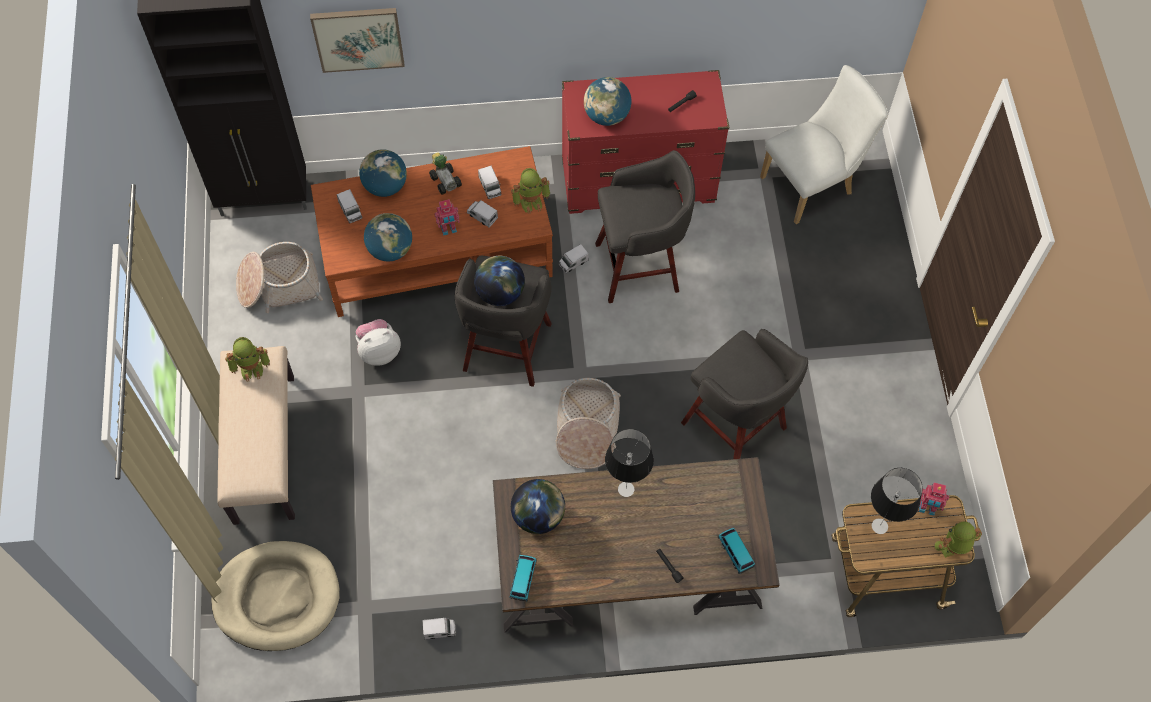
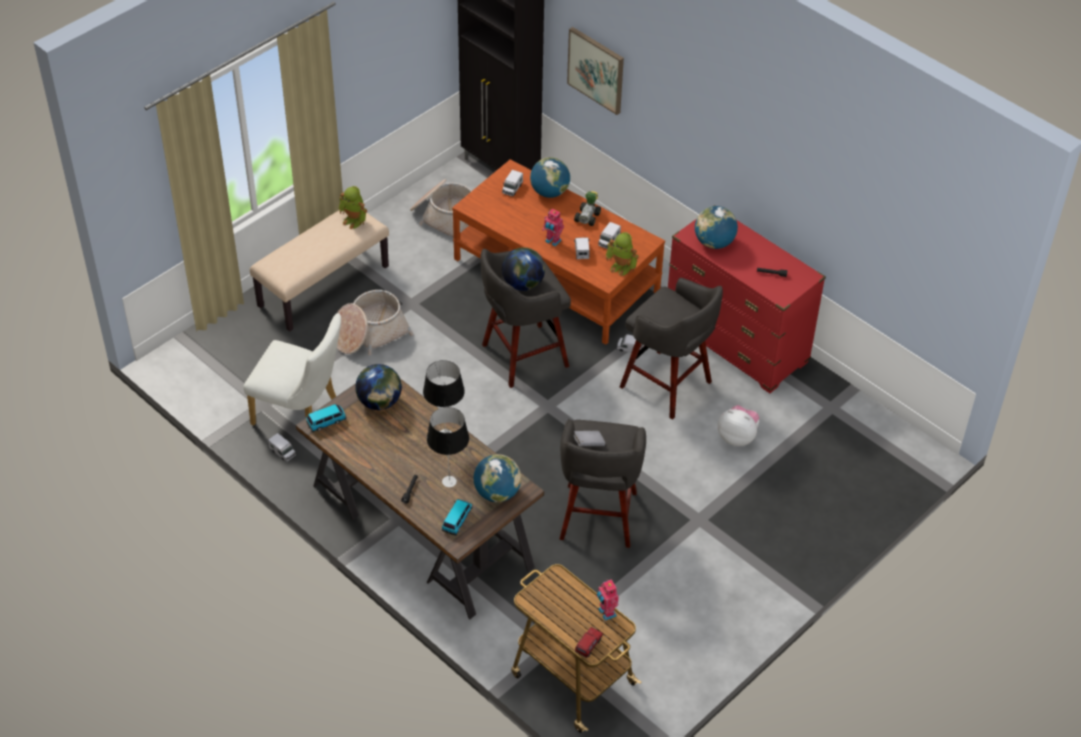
camera: 50 degrees right, 15 degrees down
(277, 597) = (228, 358): beige dog bed -> none
(379, 351) = (451, 295): plush toy -> plush toy (737, 437)
(390, 250) = (505, 224): globe -> globe (497, 493)
(586, 429) = (508, 436): basket -> basket (369, 333)
(734, 382) = (588, 443): none -> grey book
(812, 184) = (855, 440): white chair -> white chair (301, 414)
(879, 526) = (562, 593): table lamp -> table lamp (448, 481)
(952, 549) = (588, 646): toy robot -> toy truck

